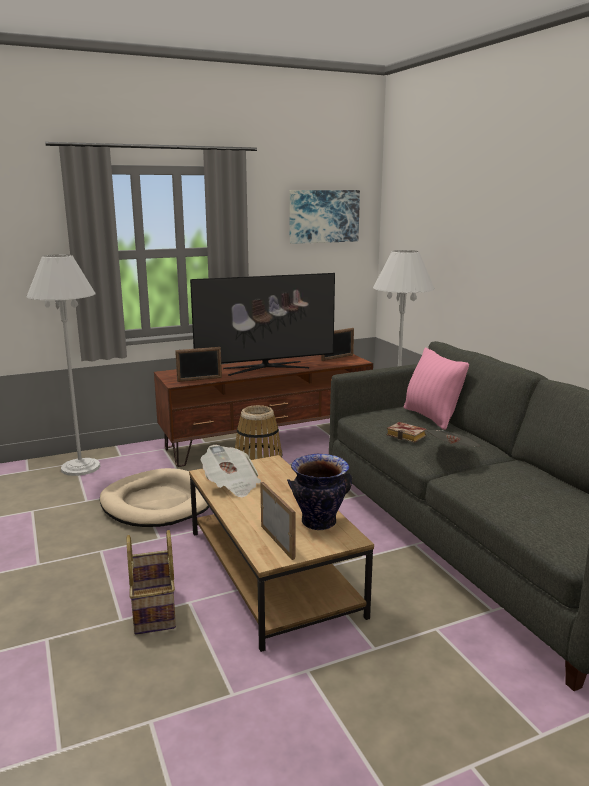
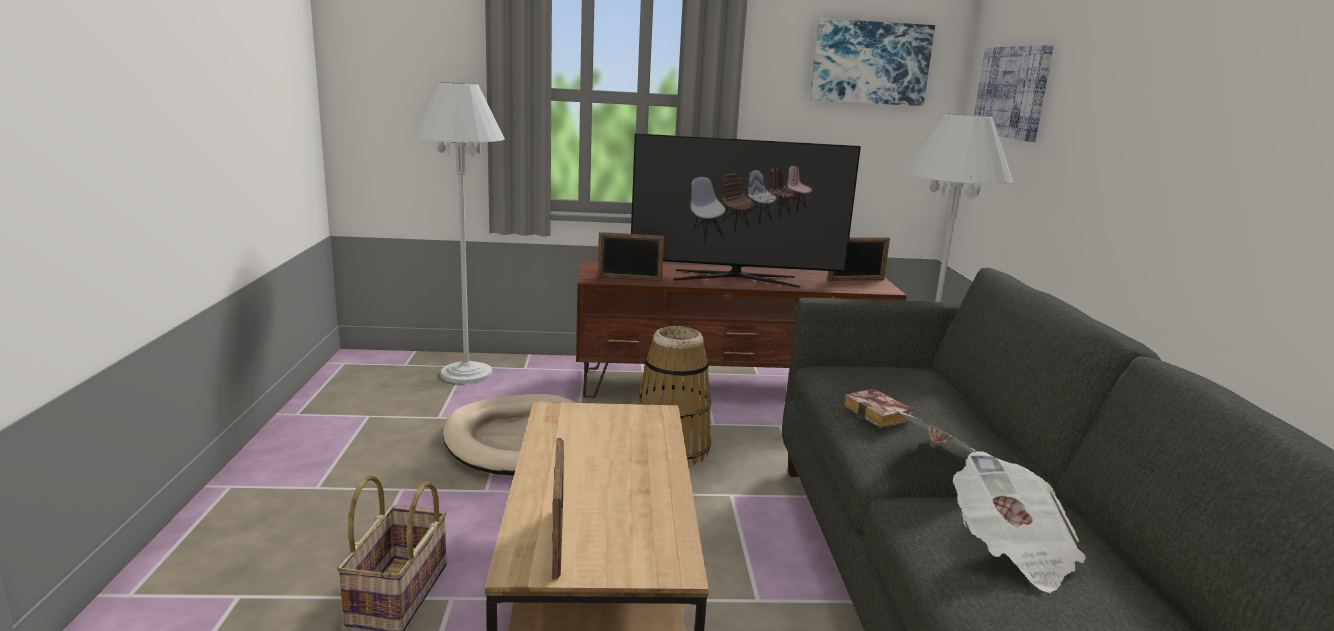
camera: 20 degrees right, 0 degrees up
(231, 485) = (571, 435): newspaper -> newspaper (1012, 550)
(319, 523) = (647, 527): vase -> none
(416, 231) = (1012, 92): none -> picture
(431, 417) = (947, 393): pink pillow -> none

